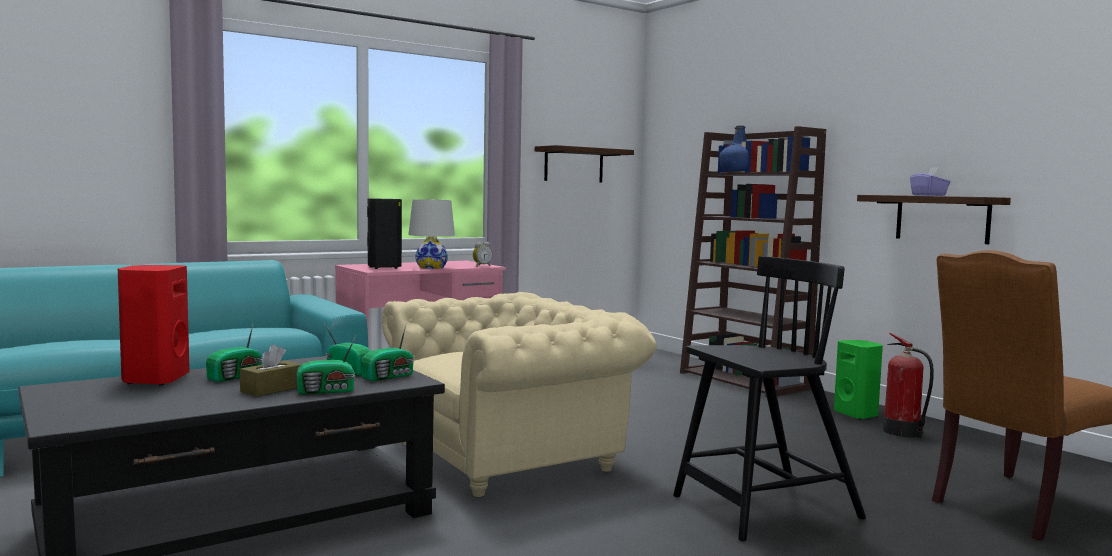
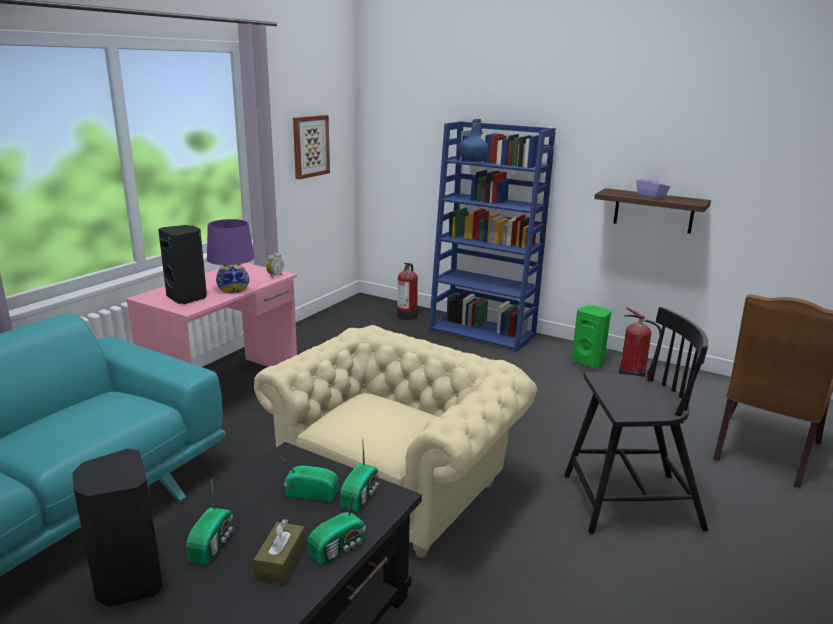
camera: 25 degrees left, 15 degrees up
(154, 379) = (127, 581): red speaker -> black speaker
(431, 267) = (233, 289): white table lamp -> purple table lamp
(574, 165) = (310, 146): shelf -> picture
(668, 361) = (407, 315): none -> fire extinguisher
(745, 381) = (483, 332): brown bookcase -> blue bookcase
(764, 508) = (629, 502): black chair -> black chair turned 45 degrees clockwise

